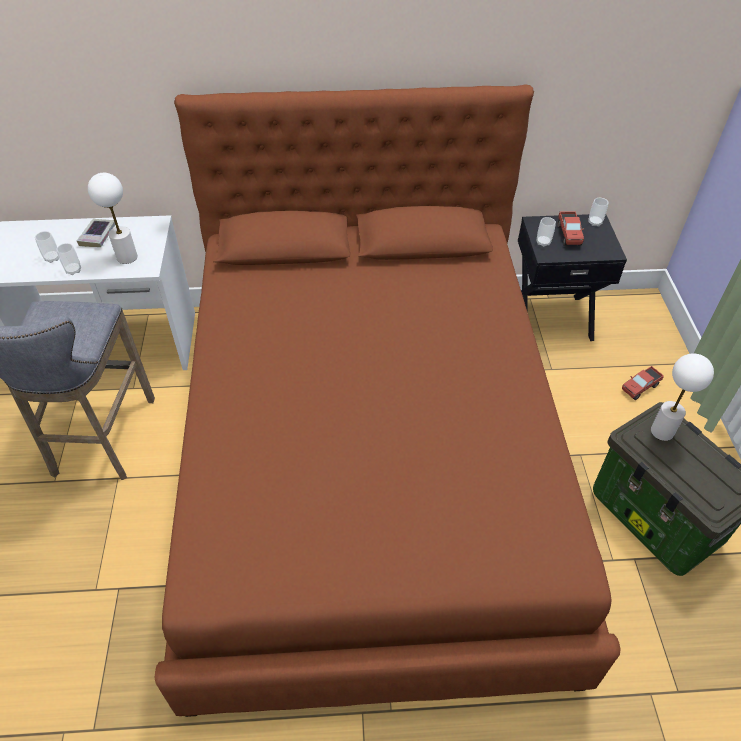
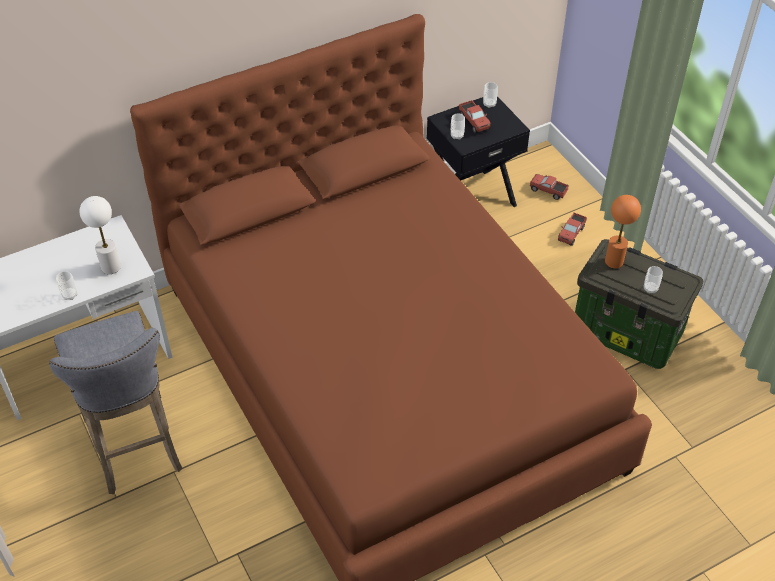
camera: 25 degrees left, 0 degrees up
(52, 258) = (39, 291): cup -> cup (650, 289)
(98, 235) = (66, 256): book -> none
(634, 337) = (548, 191): none -> toy truck
(662, 431) = (614, 261): white table lamp -> orange table lamp

